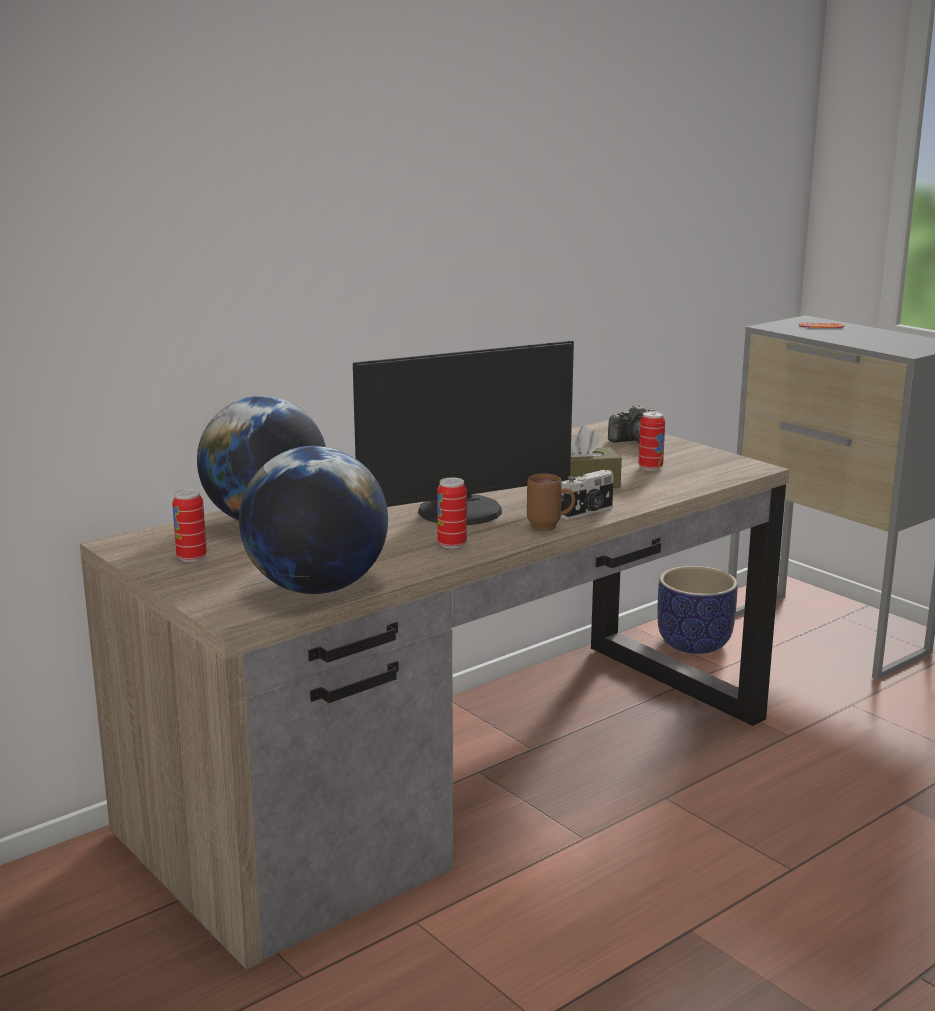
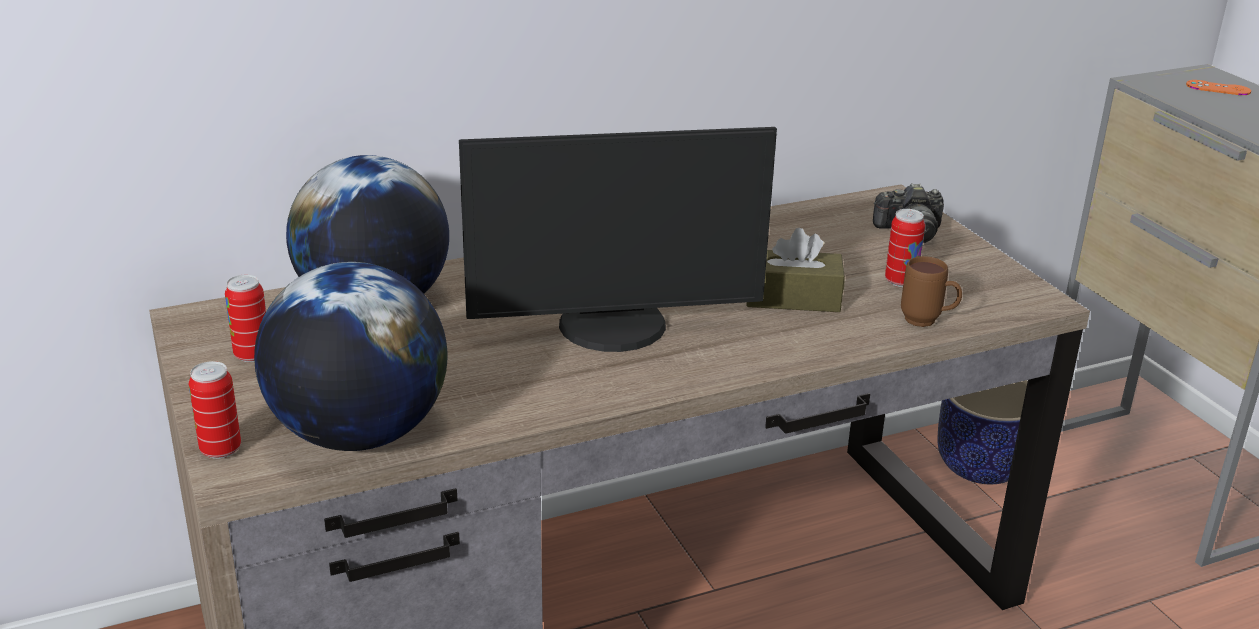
camera: 15 degrees right, 10 degrees up
(452, 544) = (567, 383): can -> can (220, 449)
(550, 527) = (707, 373): brown mug -> brown mug (927, 322)
(587, 512) = (771, 352): camera -> none

